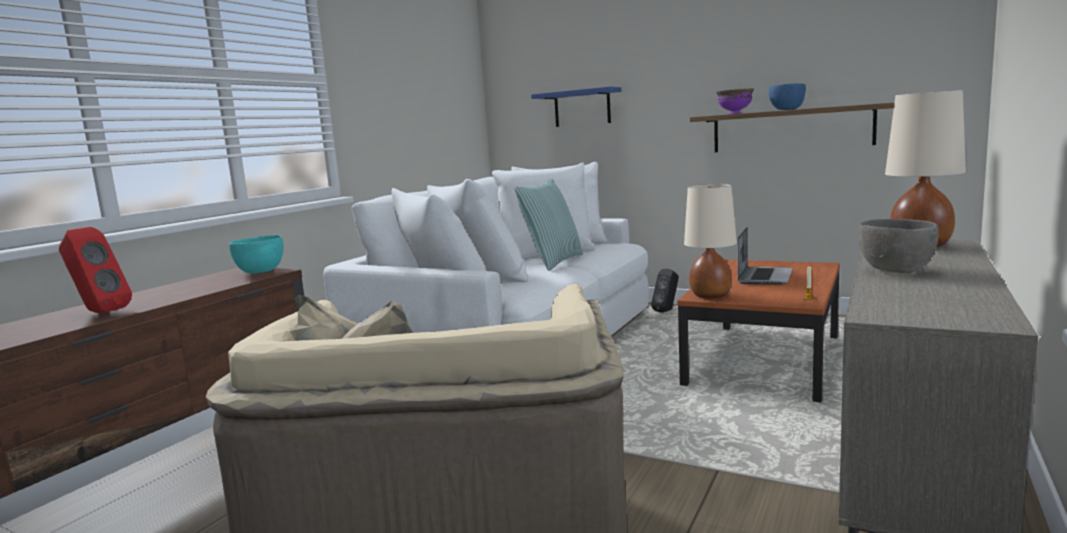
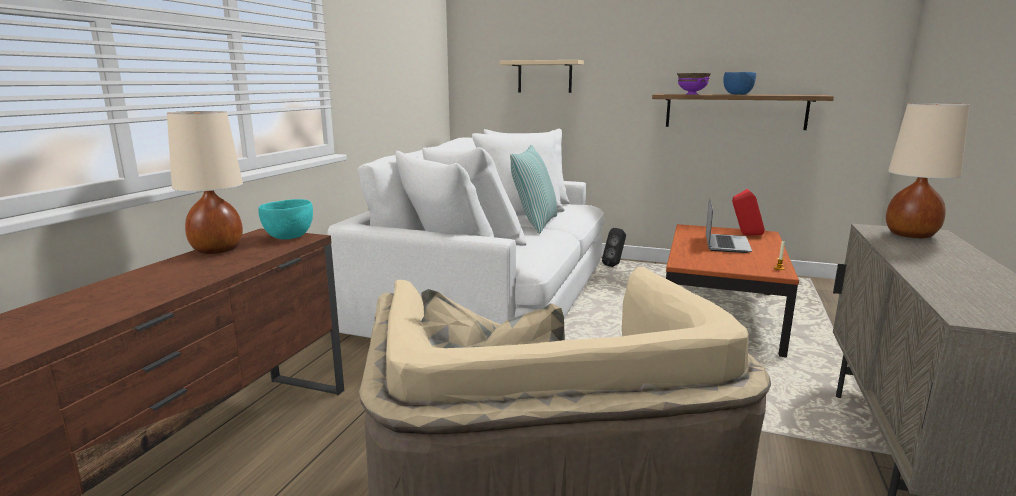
camera: 10 degrees left, 5 degrees up
(99, 312) = (146, 288): red speaker -> red speaker (745, 235)
(582, 108) = (544, 76): blue shelf -> beige shelf
(710, 296) = (693, 263): beige table lamp -> beige table lamp (217, 250)
(894, 270) = (922, 263): grey bowl -> none

